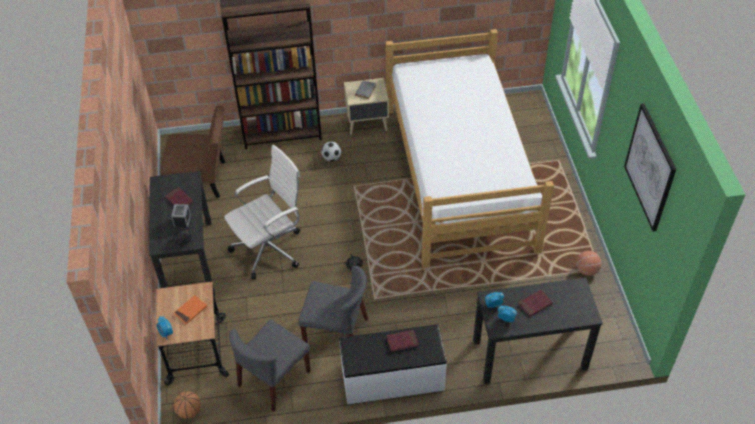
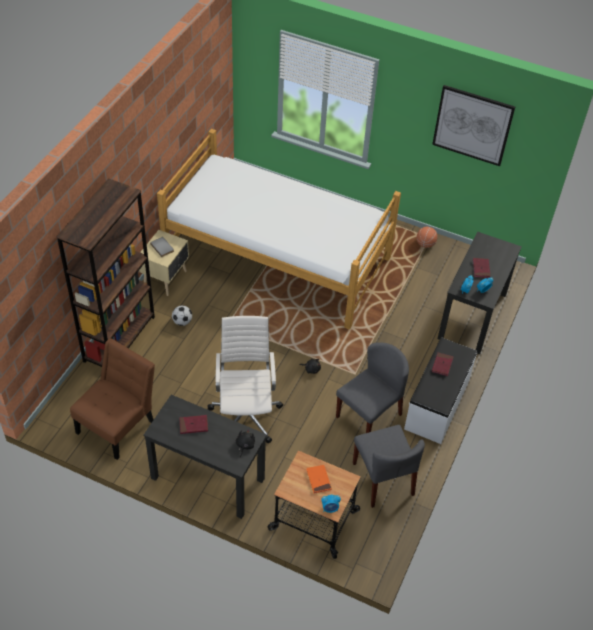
camera: 60 degrees left, 0 degrees up
(182, 221) = (222, 435): alarm clock -> none
(189, 411) = (372, 554): basketball -> none

